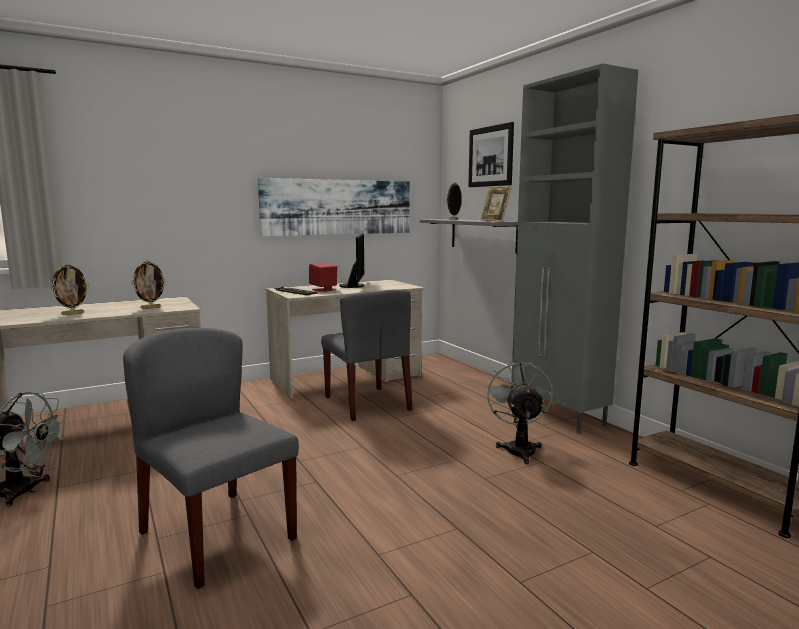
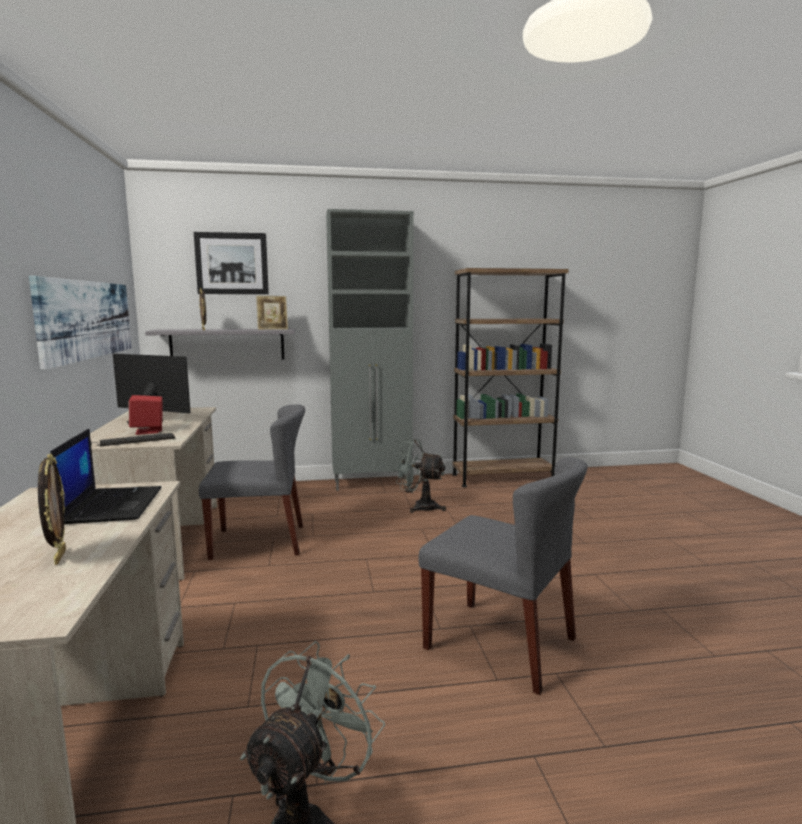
camera: 70 degrees left, 0 degrees up
(151, 308) = (112, 505): picture frame -> laptop
(216, 535) = (501, 643): grey chair -> grey chair turned 120 degrees counterclockwise

